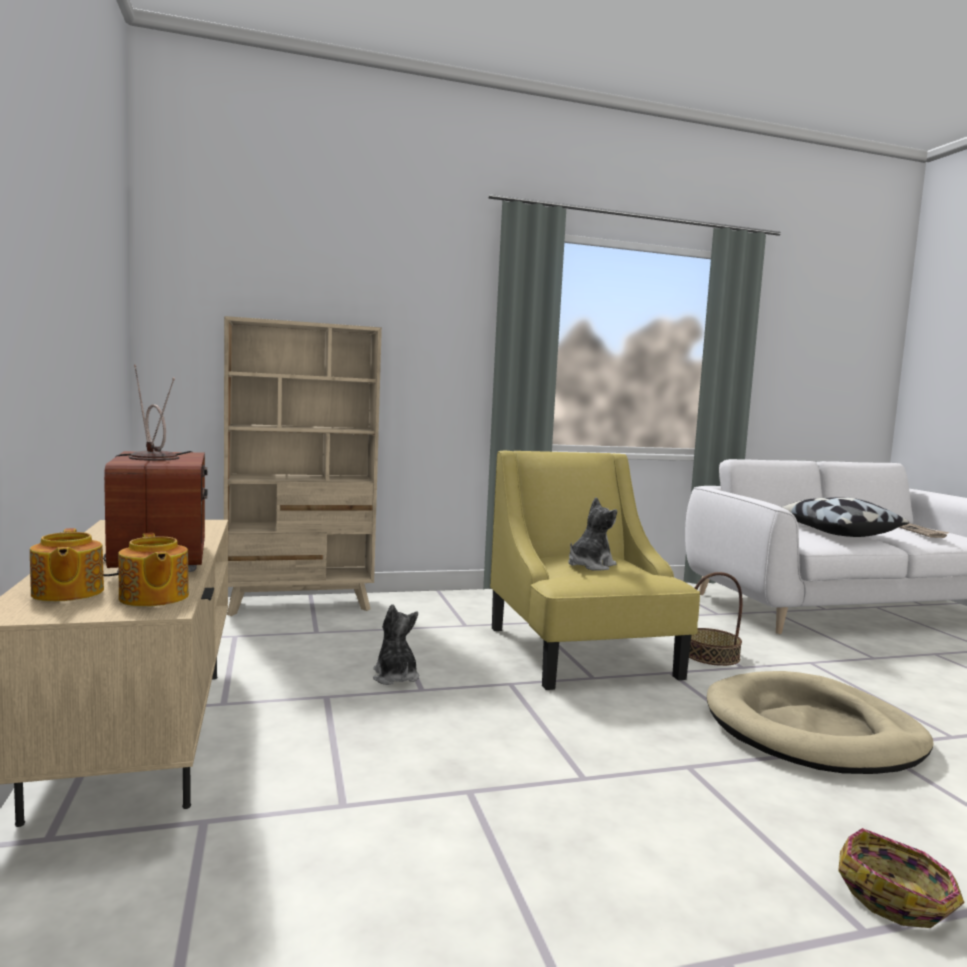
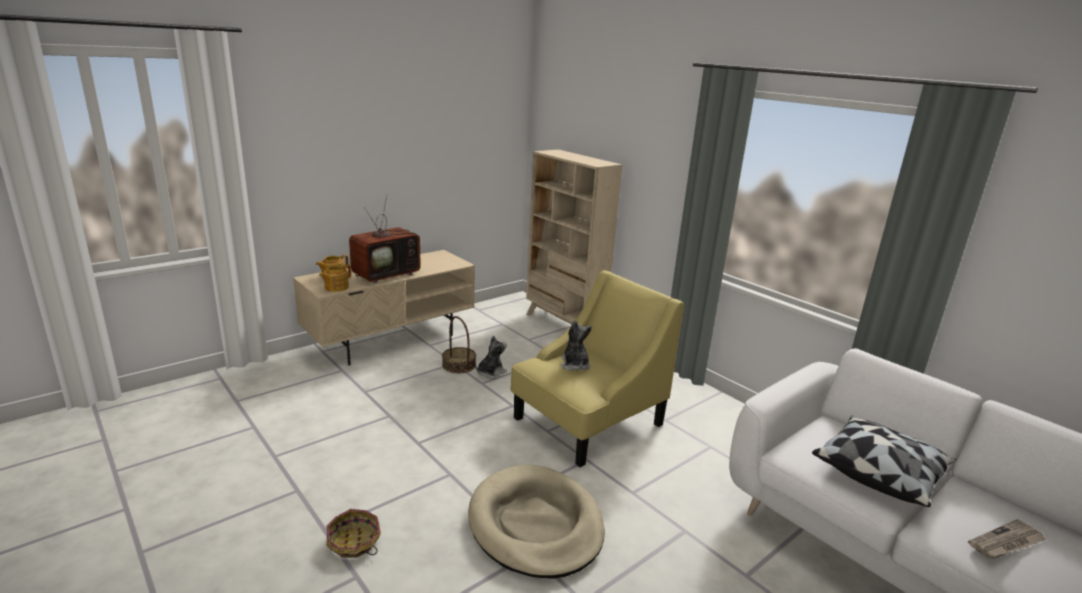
camera: 65 degrees right, 15 degrees up
(590, 565) = (574, 365): plush toy -> plush toy turned 120 degrees counterclockwise
(711, 655) = (642, 476): basket -> basket (458, 365)

